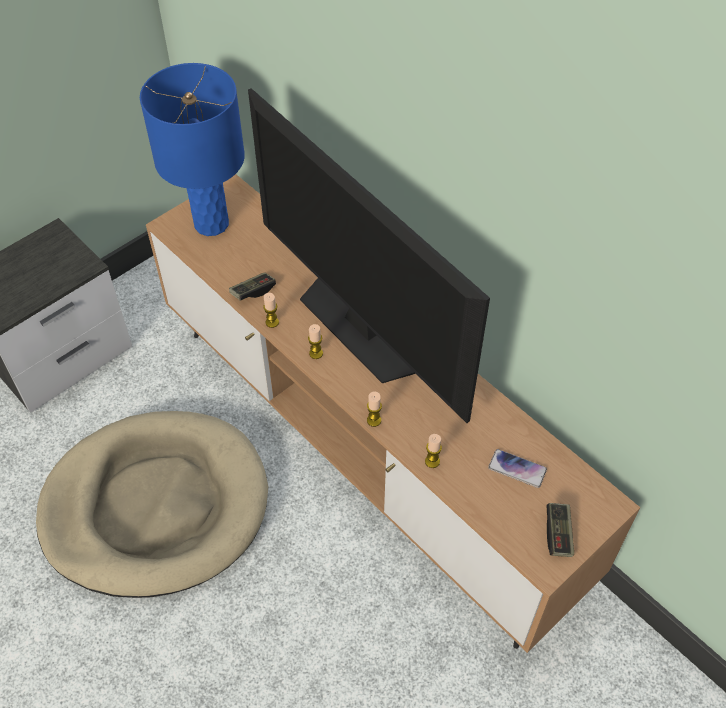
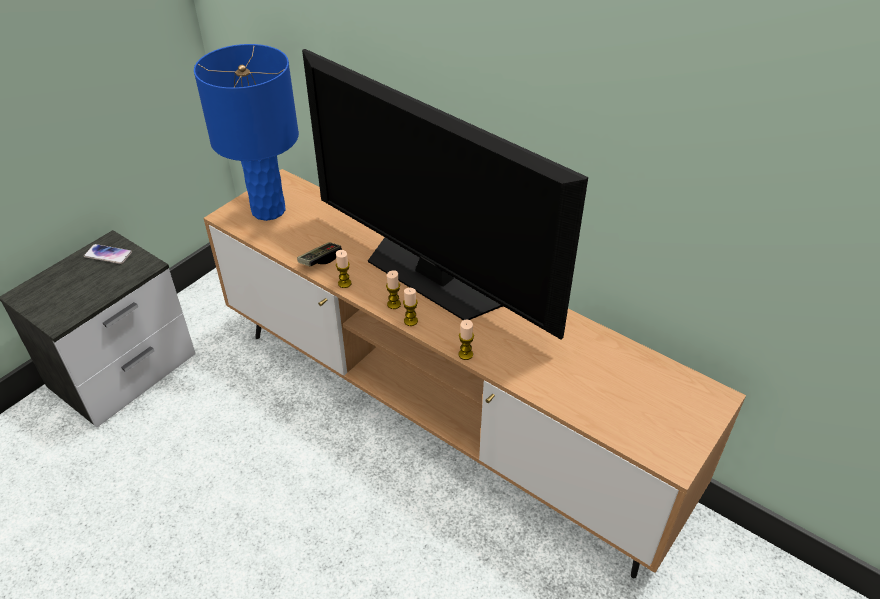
camera: 10 degrees left, 10 degrees down
(156, 506) = (240, 498): beige dog bed -> none
(432, 461) = (533, 383): candle -> candle (411, 321)
(517, 469) = (617, 378): phone -> phone (108, 255)
(558, 534) = (676, 430): game controller -> none

